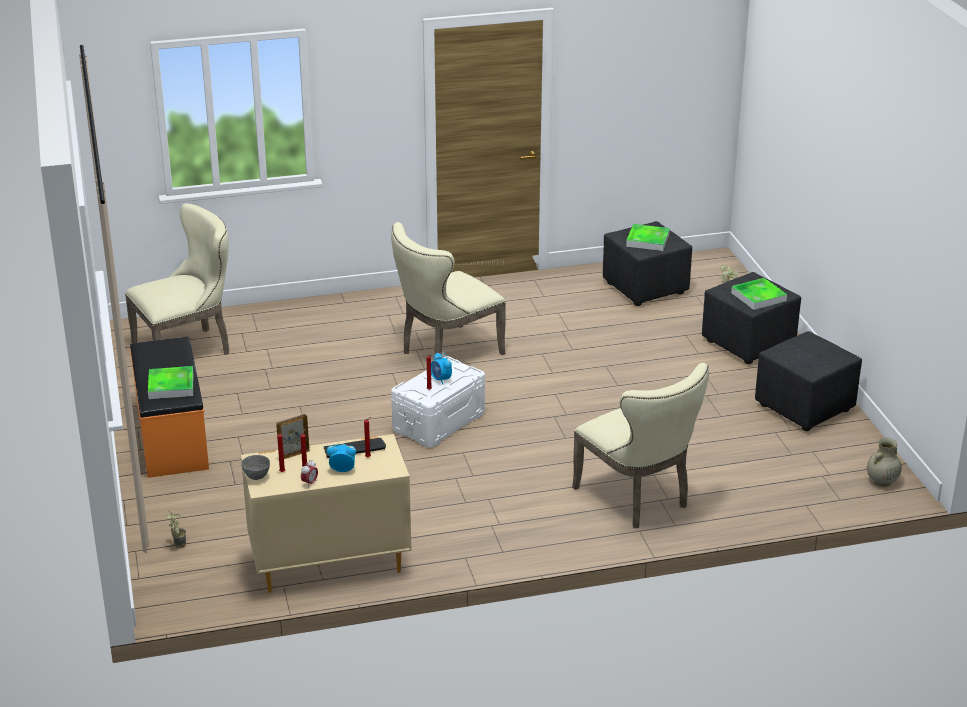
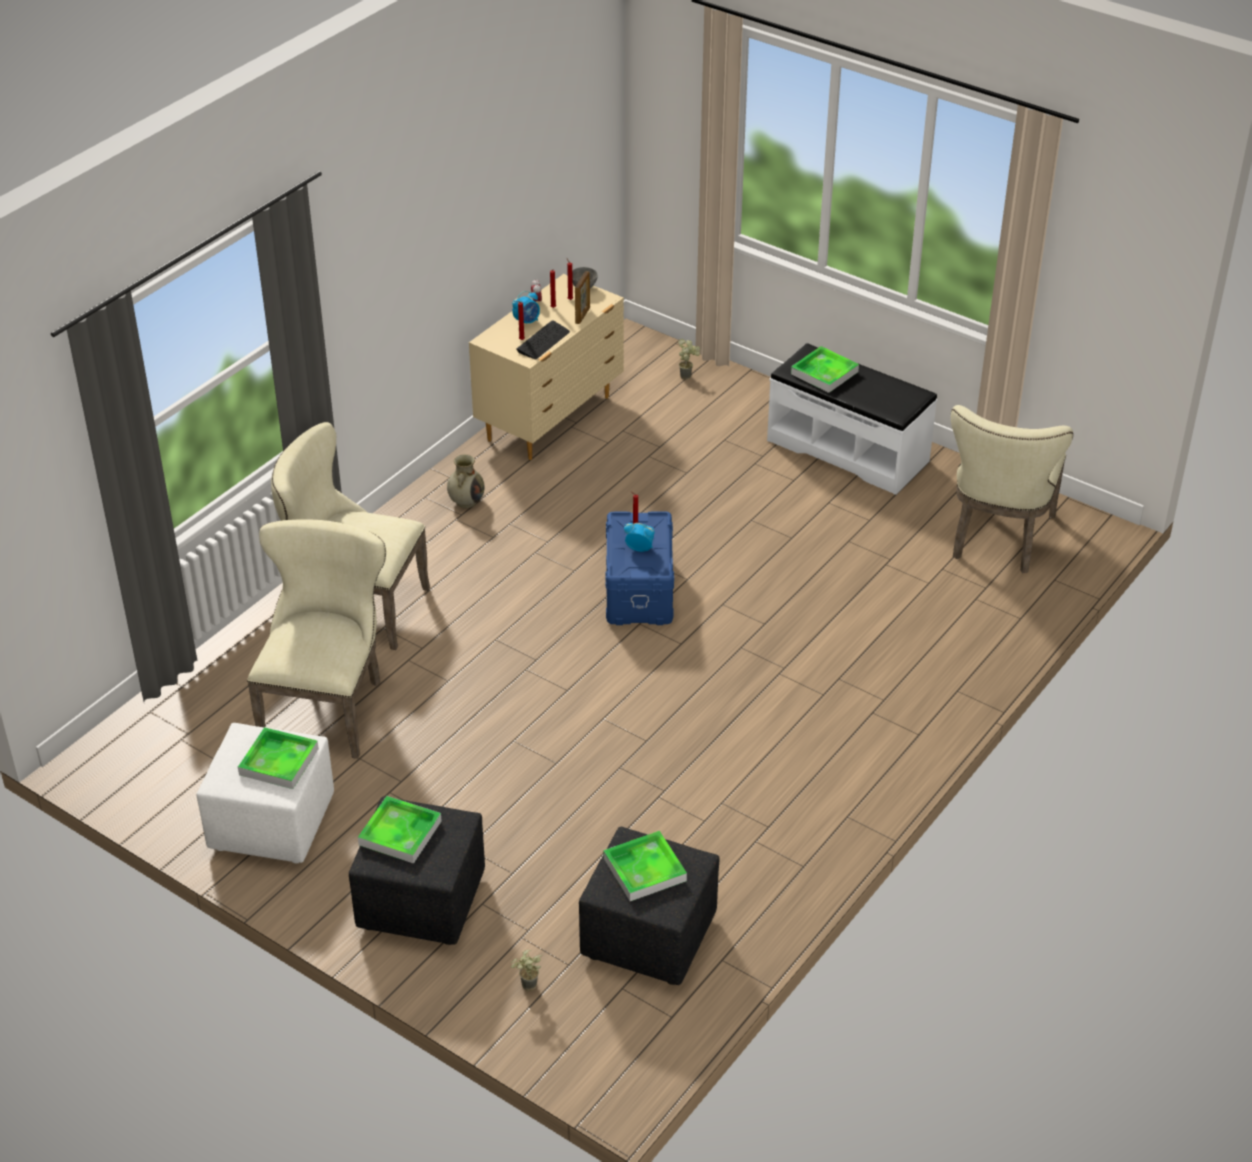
camera: 140 degrees right, 10 degrees up
(171, 436) = (848, 450): orange bench -> white bench
(439, 422) = (638, 591): white storage box -> blue storage box
(446, 353) = (746, 680): beige chair -> beige chair (327, 706)
(800, 350) = (279, 761): none -> tray
(805, 408) = (270, 826): black ottoman -> white ottoman
(881, 481) = (117, 759): beige vase -> beige vase (466, 501)

